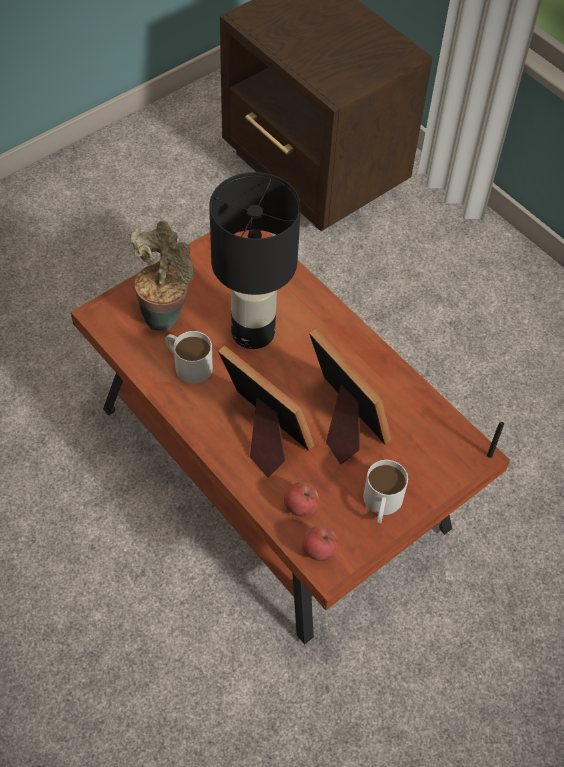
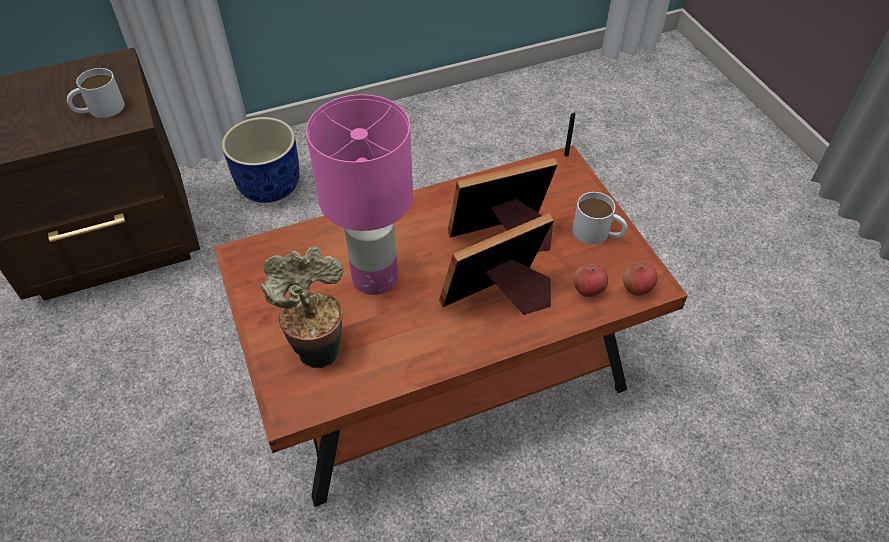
camera: 70 degrees left, 5 degrees down
(187, 363) = (391, 341): white mug -> white mug (99, 109)
(253, 333) = (376, 277): black table lamp -> pink table lamp
(440, 256) = (270, 185): none -> blue planter

